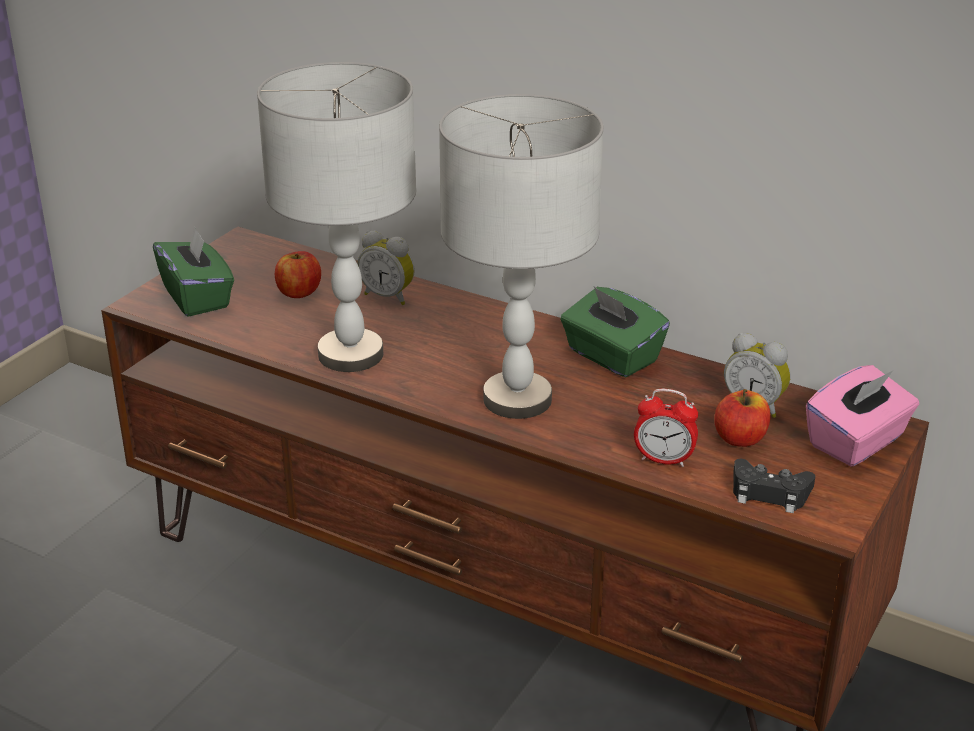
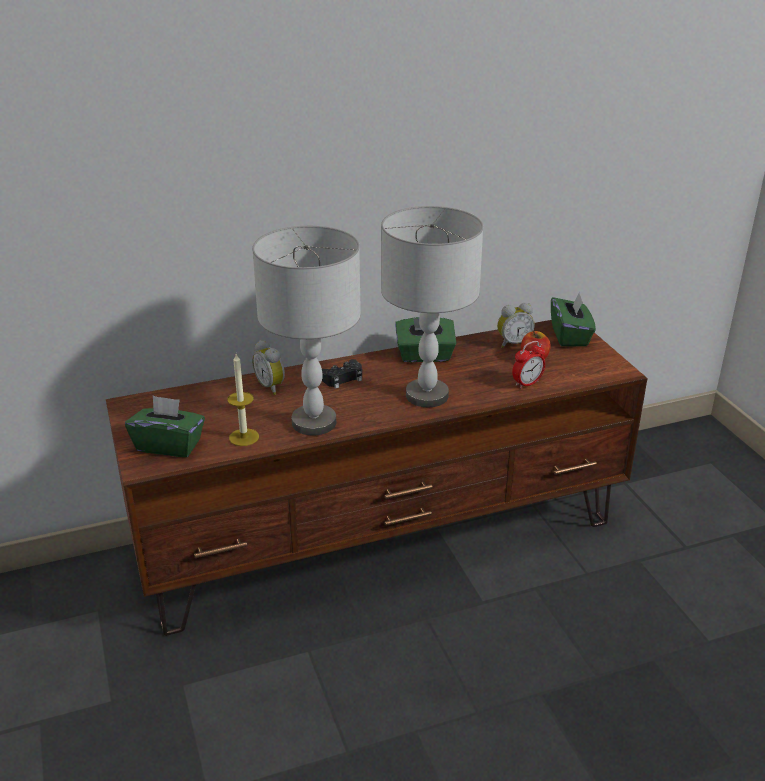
camera: 50 degrees left, 0 degrees up
(266, 328) = (244, 437): none -> candle
(299, 292) = (221, 411): apple -> none
(389, 296) = (272, 386): alarm clock -> alarm clock turned 75 degrees clockwise
(769, 493) = (582, 372): black game controller -> black game controller (342, 378)
(857, 442) = (570, 336): pink tissue box -> green tissue box

